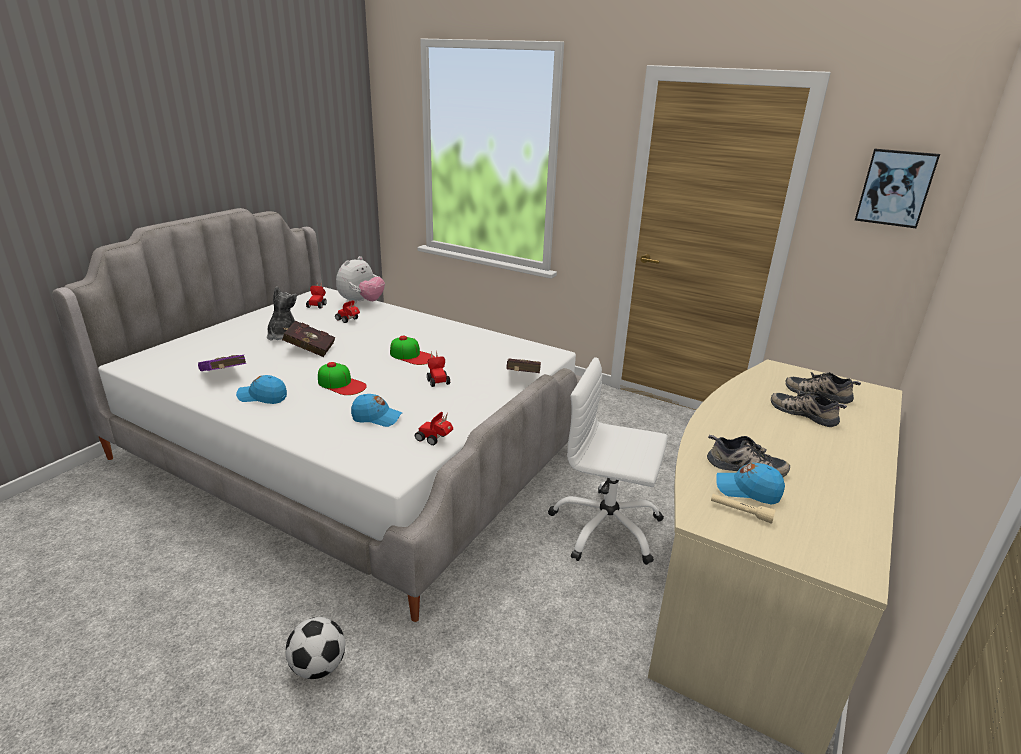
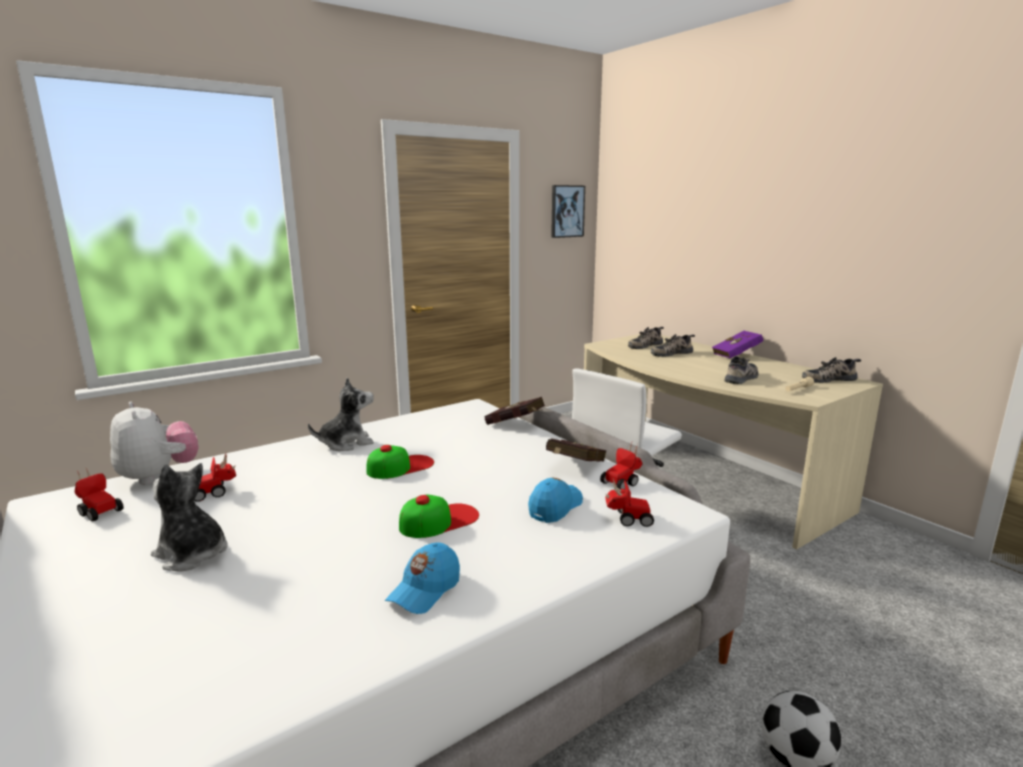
camera: 65 degrees left, 10 degrees down
(224, 376) = (295, 631): purple book -> purple book (738, 355)
(308, 349) = (284, 535): red book -> red book (574, 467)
(437, 380) = (483, 462): toy car -> toy car (627, 519)
(438, 331) = (346, 443): none -> plush toy
(747, 490) = (771, 383): blue cap -> none
(838, 544) = (828, 379): none -> shoe

